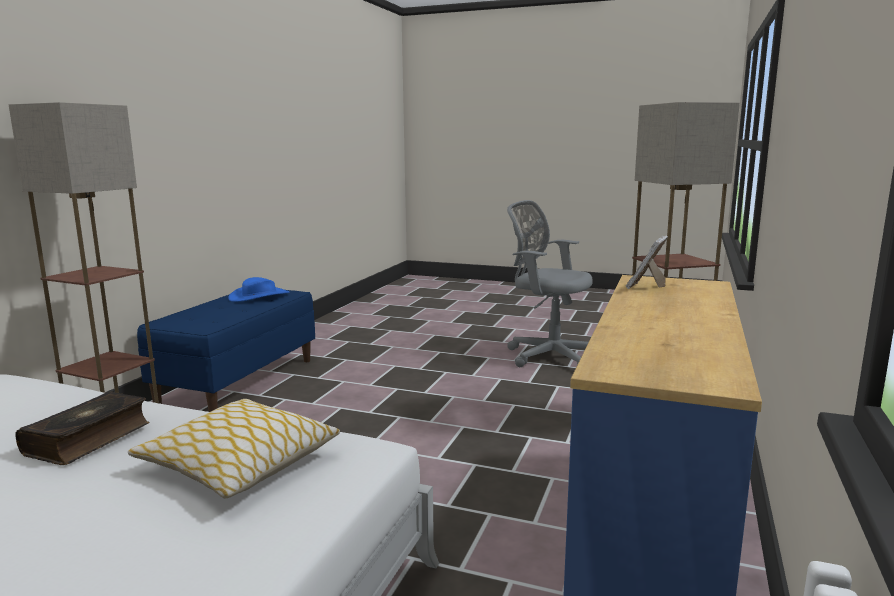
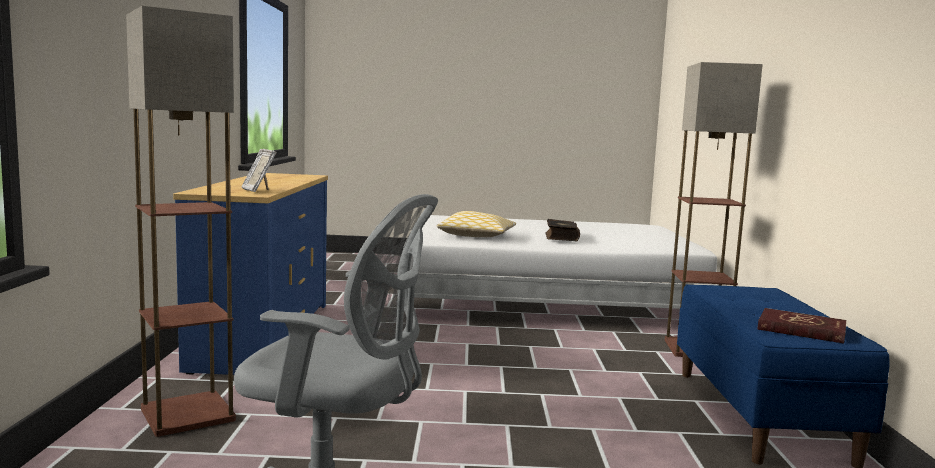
camera: 160 degrees right, 5 degrees down
(259, 296) = (801, 329): blue hat -> red book
(645, 287) = (258, 191): picture frame -> picture frame turned 135 degrees clockwise

